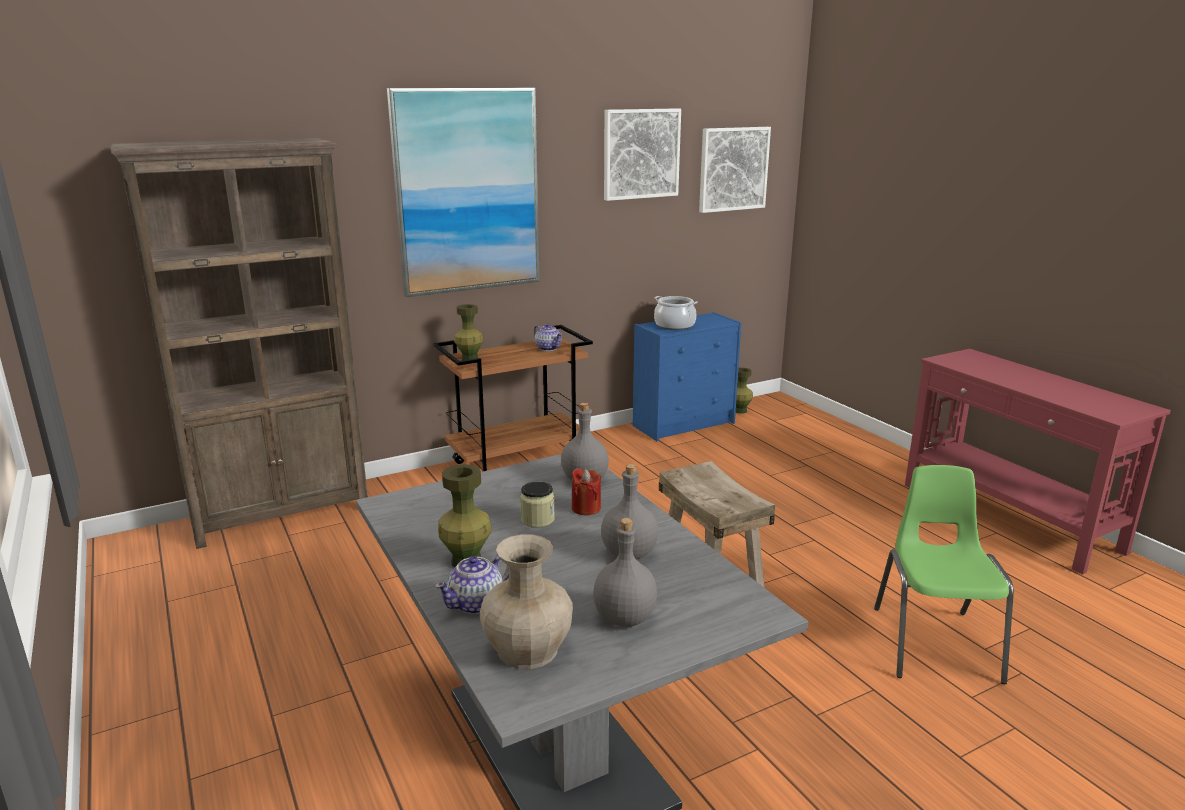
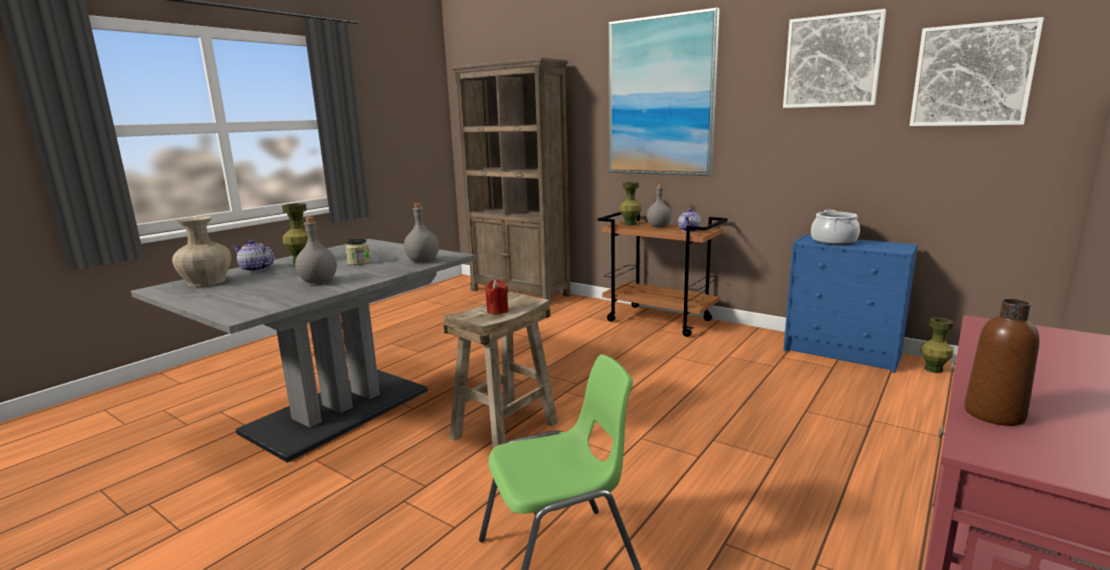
camera: 65 degrees right, 5 degrees down
(586, 508) = (380, 267): red candle -> red candle (497, 311)
(625, 617) = (238, 291): grey bottle -> grey bottle (659, 226)
(1074, 402) = (994, 414): none -> brown bottle

